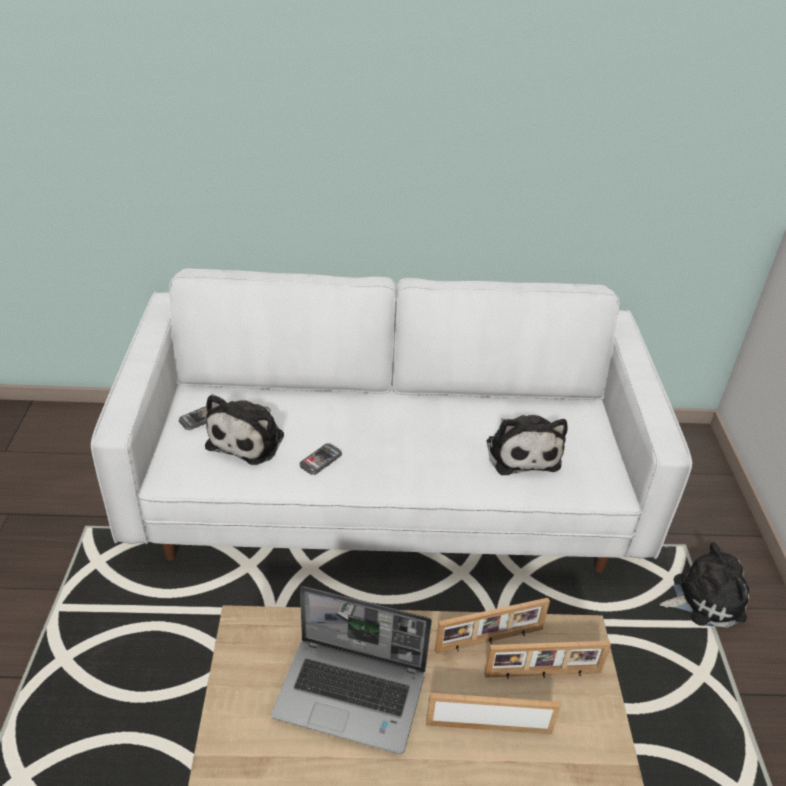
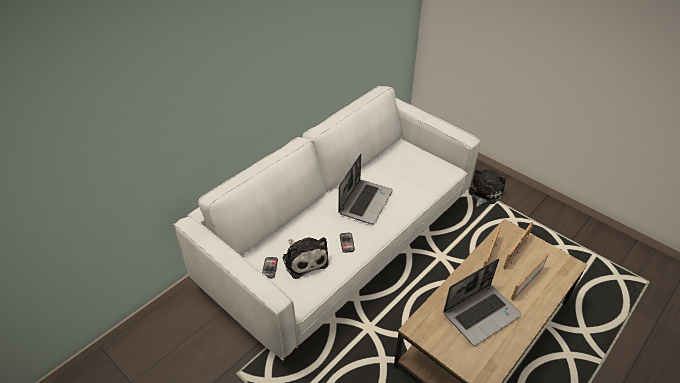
camera: 45 degrees left, 5 degrees up
(420, 434) = (365, 202): none -> laptop
(522, 452) = (406, 180): plush toy -> none

